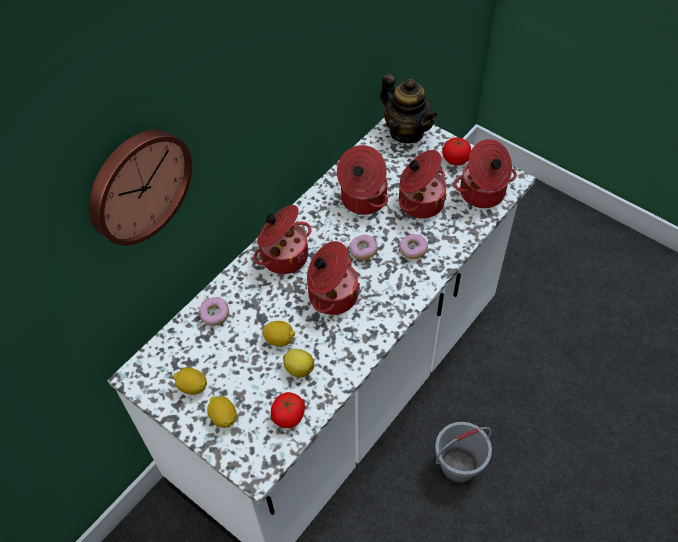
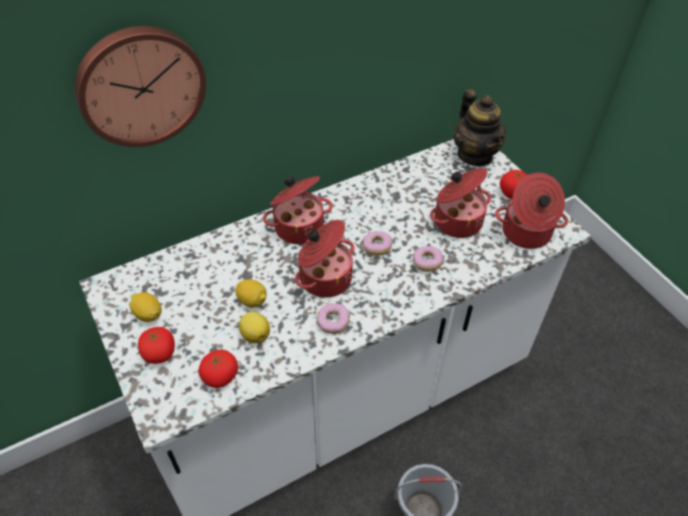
camera: 20 degrees right, 5 degrees down
(215, 315) = (206, 257): donut -> donut (333, 322)
(223, 417) = (159, 353): lemon -> tomato
(362, 199) = (400, 201): cooking pot -> none

